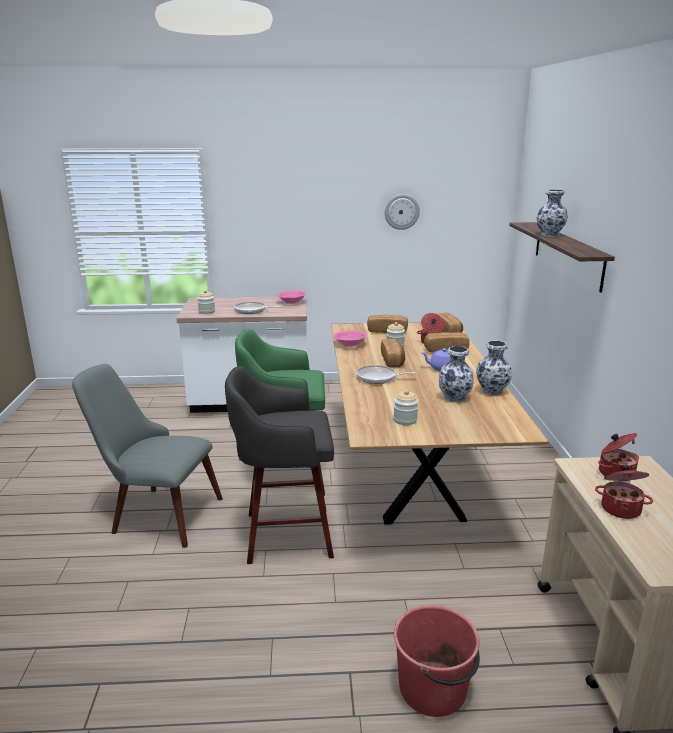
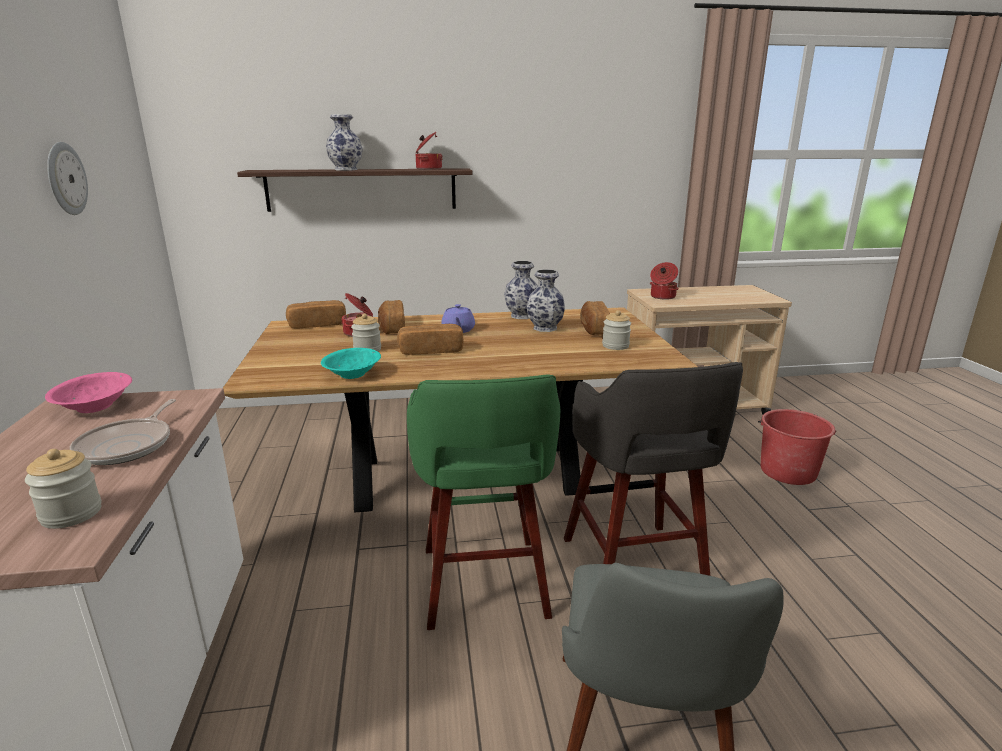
camera: 95 degrees left, 0 degrees up
(350, 344) = (353, 374): pink bowl -> turquoise bowl
(378, 378) = (496, 357): frying pan -> none
(387, 331) = (294, 354): bread -> bread (593, 328)
(620, 508) = (712, 299): cooking pot -> cooking pot (428, 169)

